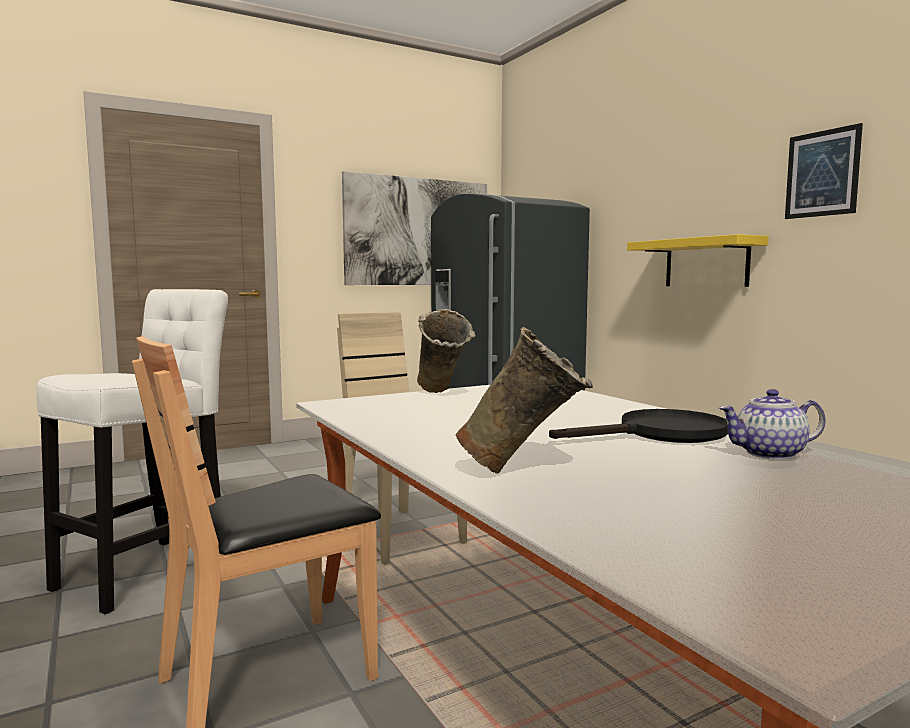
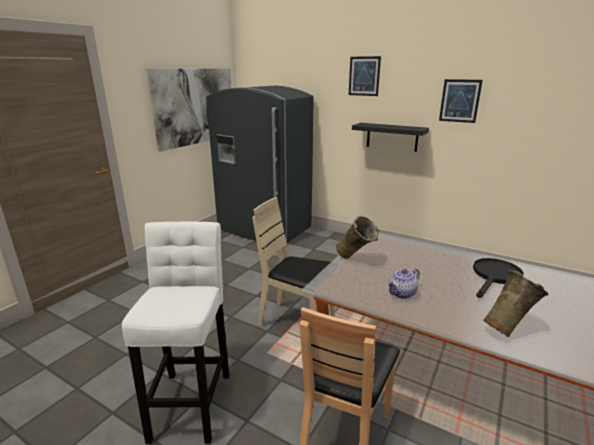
camera: 30 degrees left, 15 degrees up
(661, 161) = (364, 76): none -> picture
(706, 263) = (392, 137): yellow shelf -> black shelf
(769, 454) = (546, 283): teapot -> teapot (402, 293)

